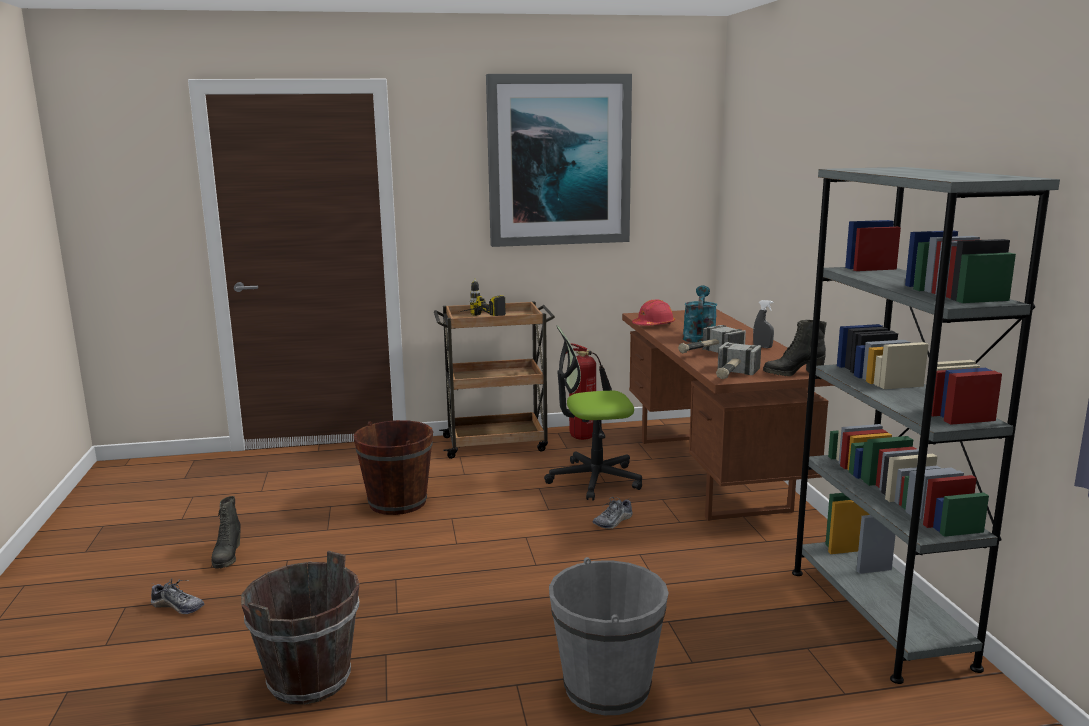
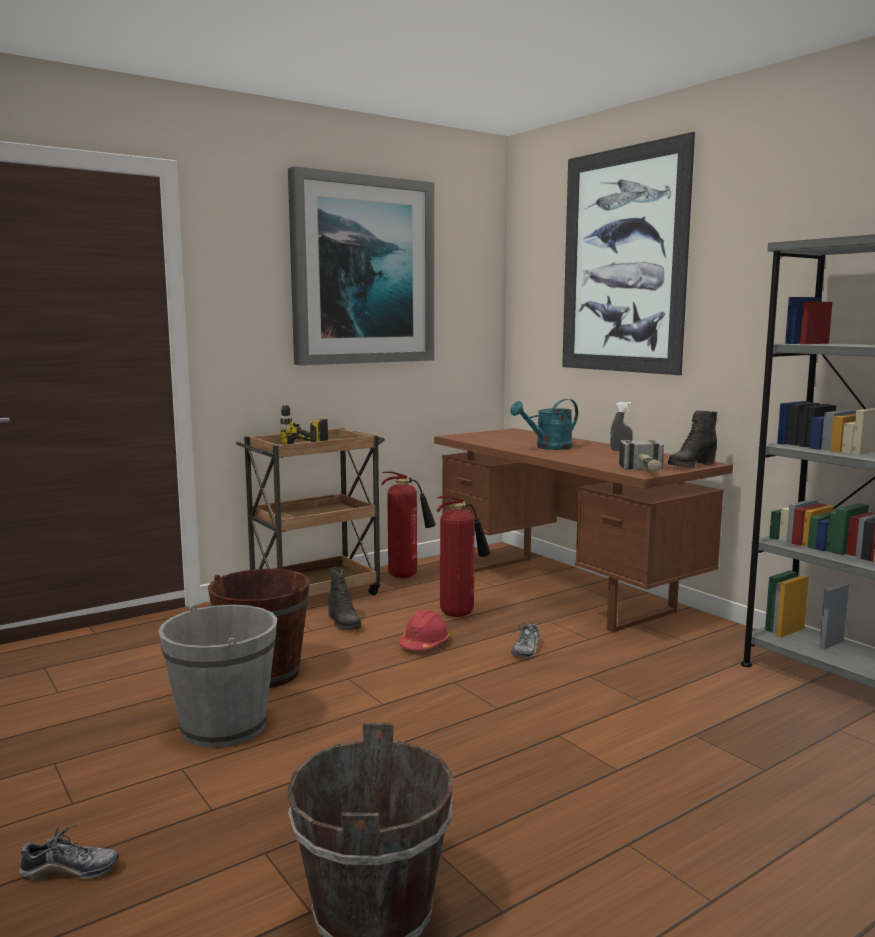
camera: 25 degrees left, 5 degrees down
(227, 557) = (85, 784): black boot -> black boot (343, 623)
(594, 479) = (460, 613): office chair -> fire extinguisher
(607, 687) = (720, 819): grey bucket -> grey bucket (224, 726)
(653, 325) = (486, 442): red hard hat -> red hard hat (424, 644)
(699, 337) = (548, 447): turquoise watering can -> turquoise watering can turned 105 degrees counterclockwise
(707, 354) = (585, 458): hammer -> none
(788, 156) = (623, 261): none -> picture

